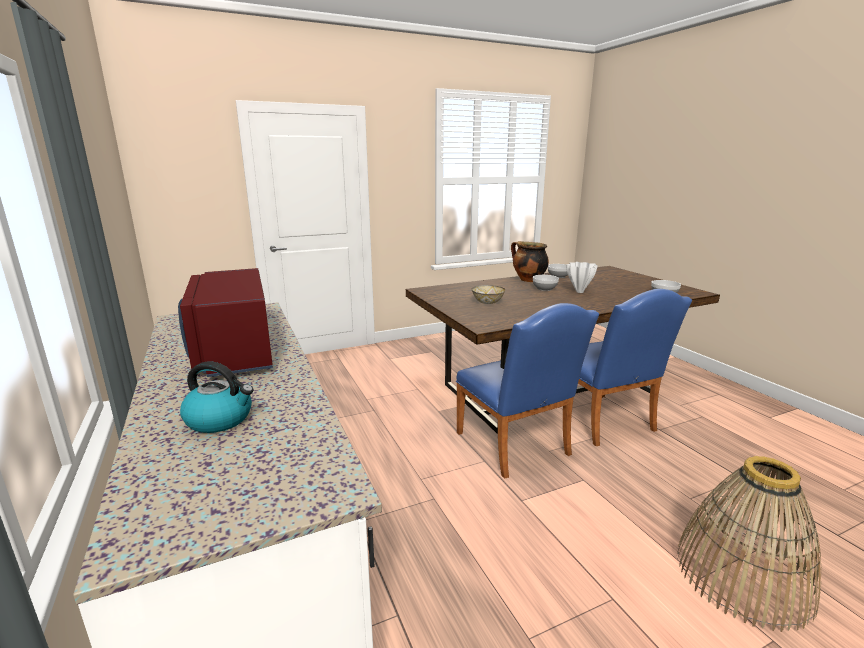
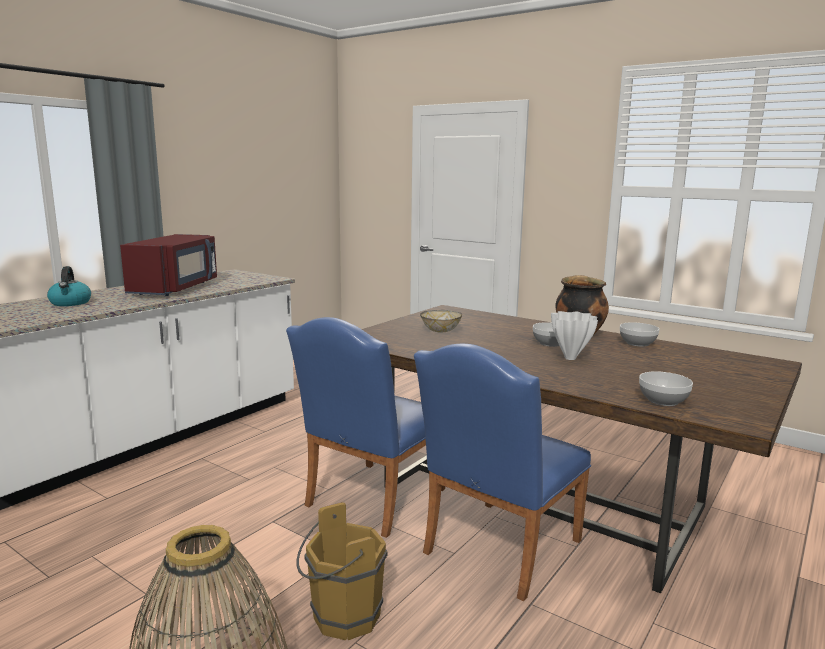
camera: 60 degrees right, 5 degrees down
(234, 351) = (176, 288): red microwave -> red microwave turned 150 degrees clockwise
(664, 497) = (341, 618): none -> brown bucket

